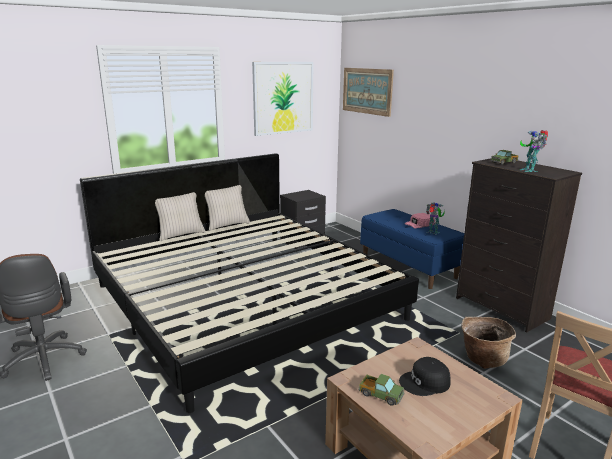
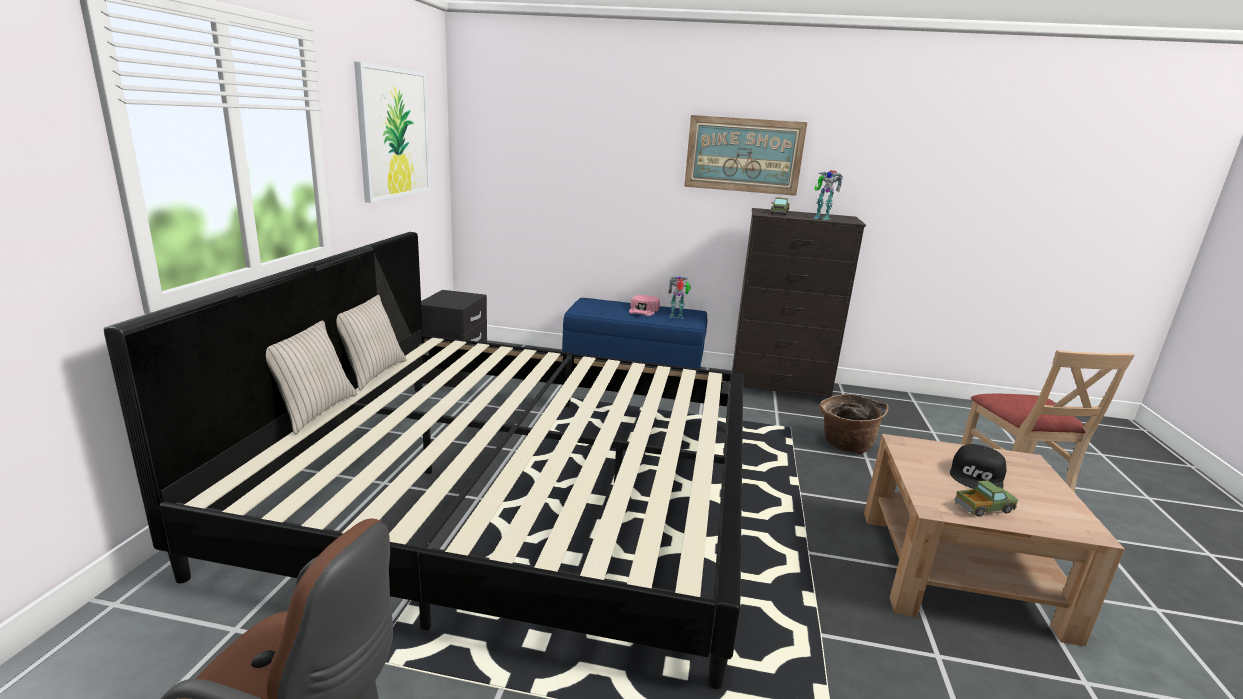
camera: 45 degrees left, 0 degrees up
(367, 91) = (511, 125): picture -> picture (743, 155)

